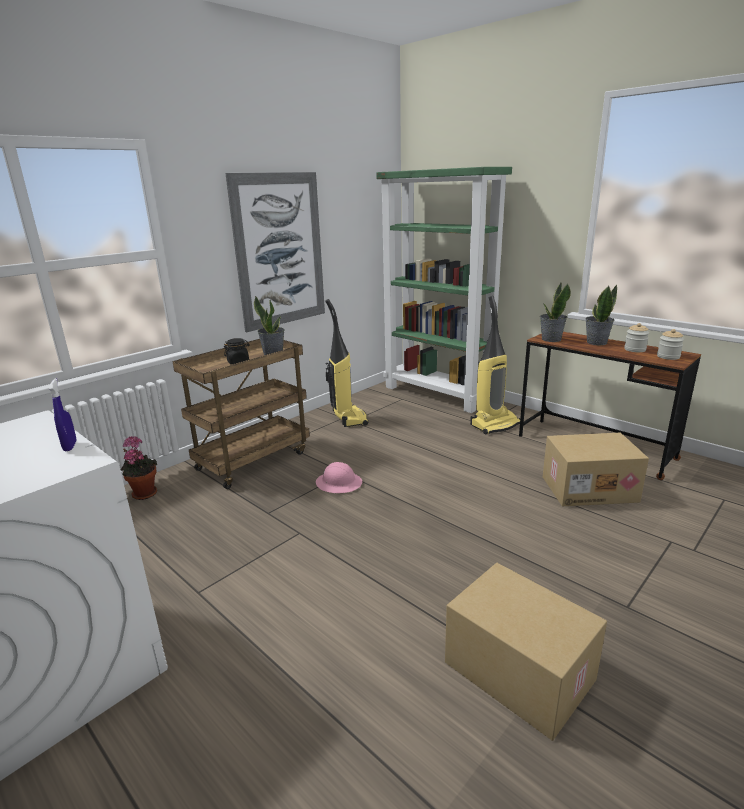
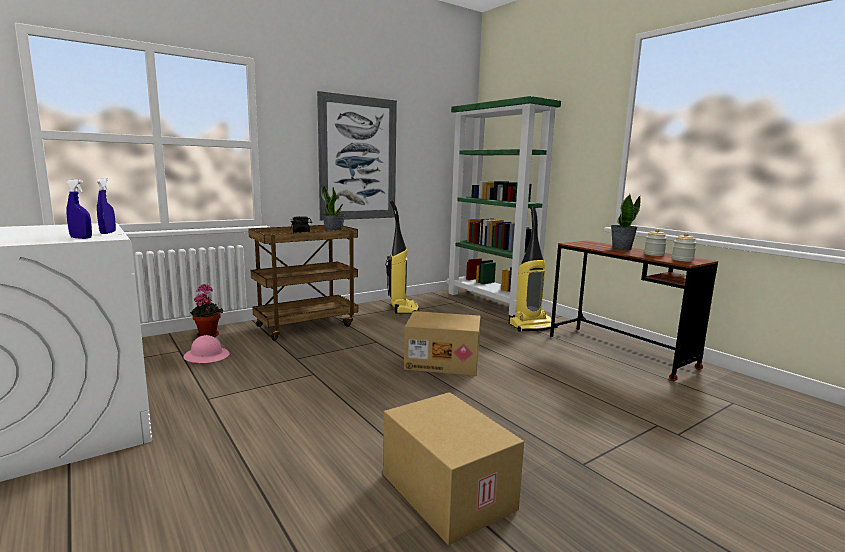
camera: 10 degrees right, 10 degrees down
(51, 469) = (81, 238): none -> blue spray bottle
(339, 483) = (367, 348): pink hard hat -> pink hard hat (207, 356)
(551, 339) = (580, 244): potted plant -> none
(589, 488) = (596, 378): cardboard box -> cardboard box (443, 362)

